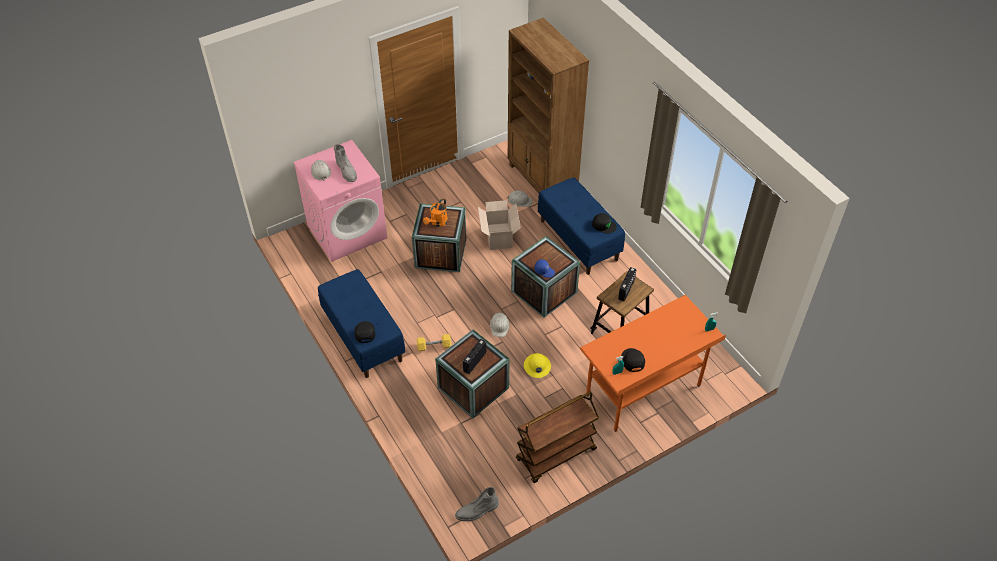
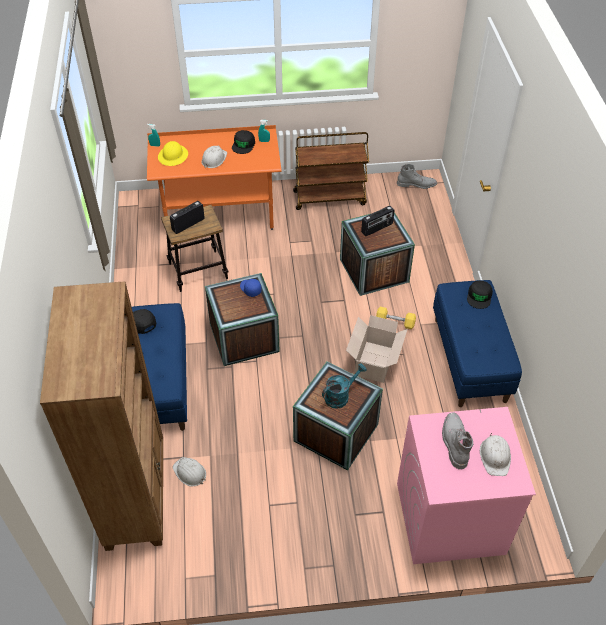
camera: 155 degrees left, 0 degrees up
(437, 223) = (340, 396): orange watering can -> turquoise watering can
(499, 235) = (249, 429): cardboard box -> cardboard box (373, 363)
(499, 326) = (315, 318): white hard hat -> white hard hat (214, 159)
(537, 366) = (301, 268): yellow hard hat -> yellow hard hat (173, 156)

